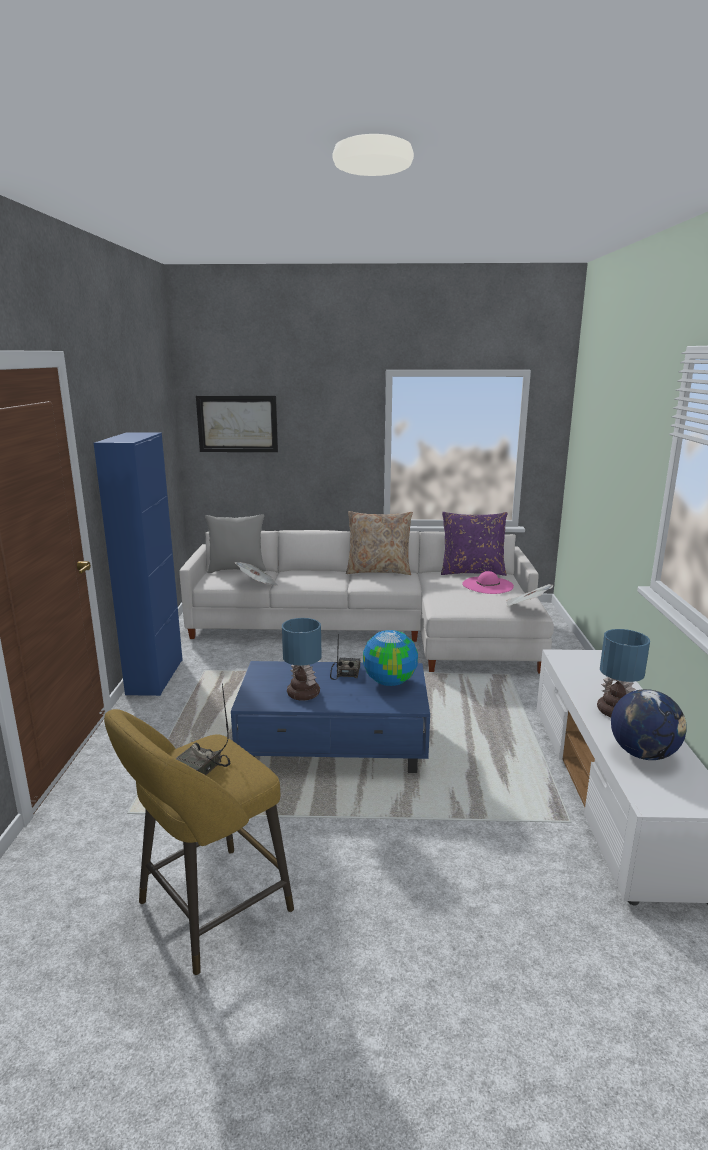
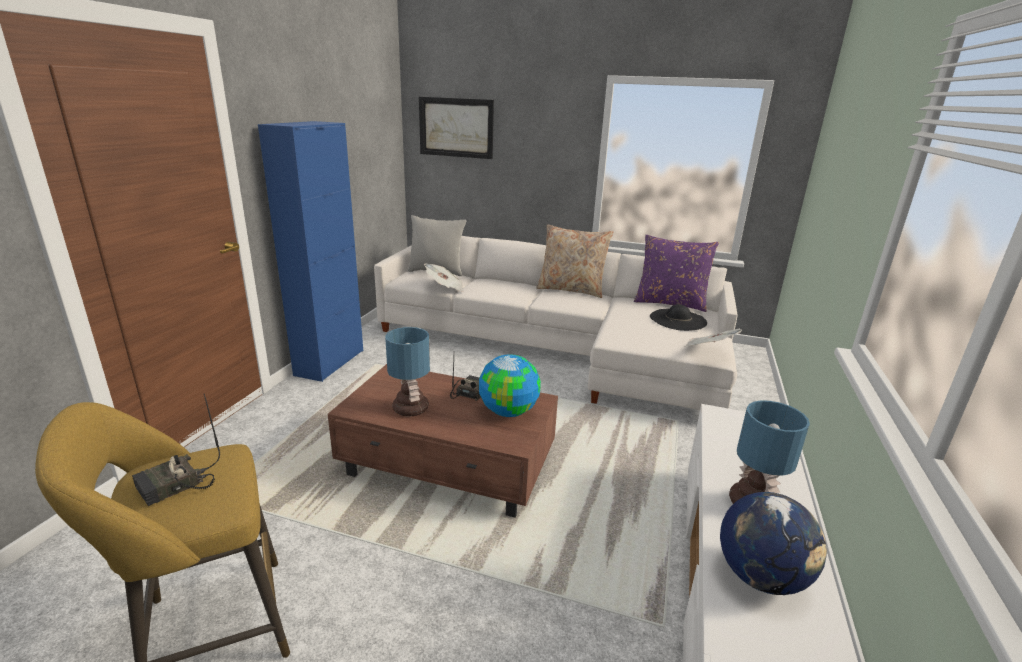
camera: 15 degrees right, 5 degrees up
(335, 745) = (450, 466): blue coffee table -> brown coffee table
(487, 585) = (678, 319): pink hat -> black hat

